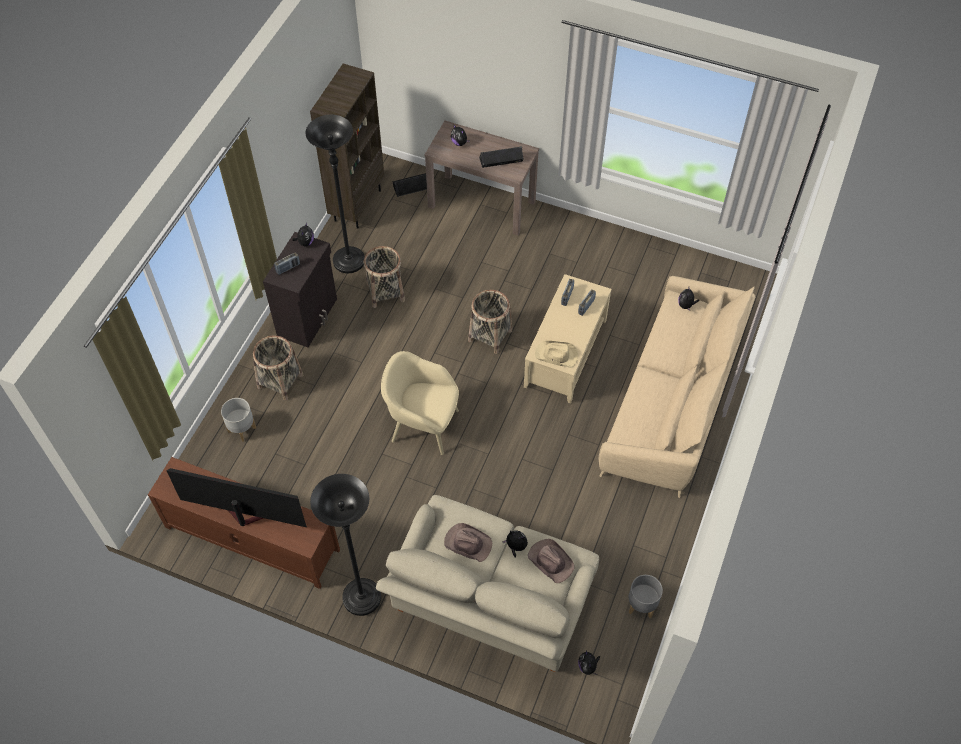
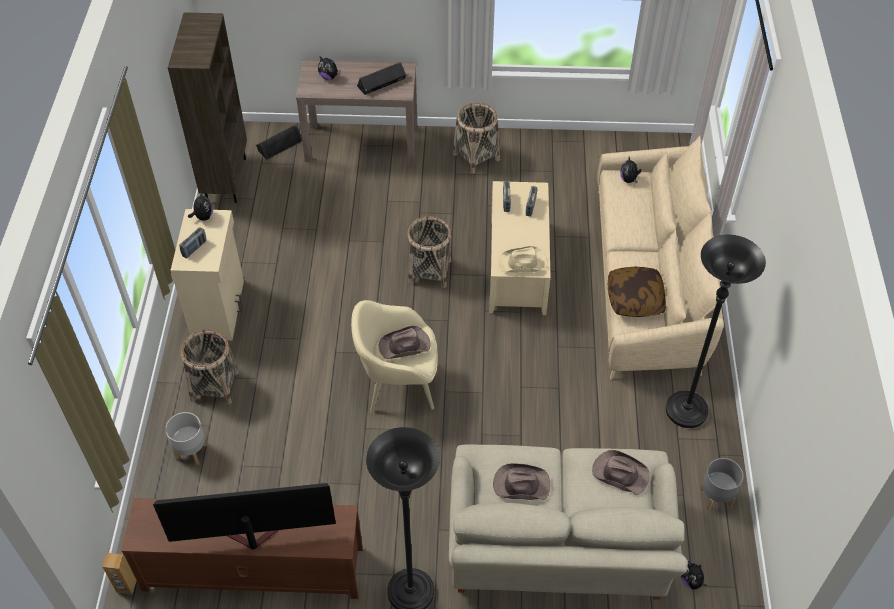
camera: 20 degrees left, 5 degrees down
(155, 520) = (126, 586): none -> brown speaker
(308, 317) = (219, 309): black cabinet -> beige cabinet
(349, 261) = (241, 238): black floor lamp -> black floor lamp (686, 411)
(386, 292) = (296, 259): basket -> basket (476, 156)
(428, 397) = (405, 345): none -> brown hat
(515, 547) = (574, 471): plush toy -> none
(639, 415) = (635, 299): none -> pillow

